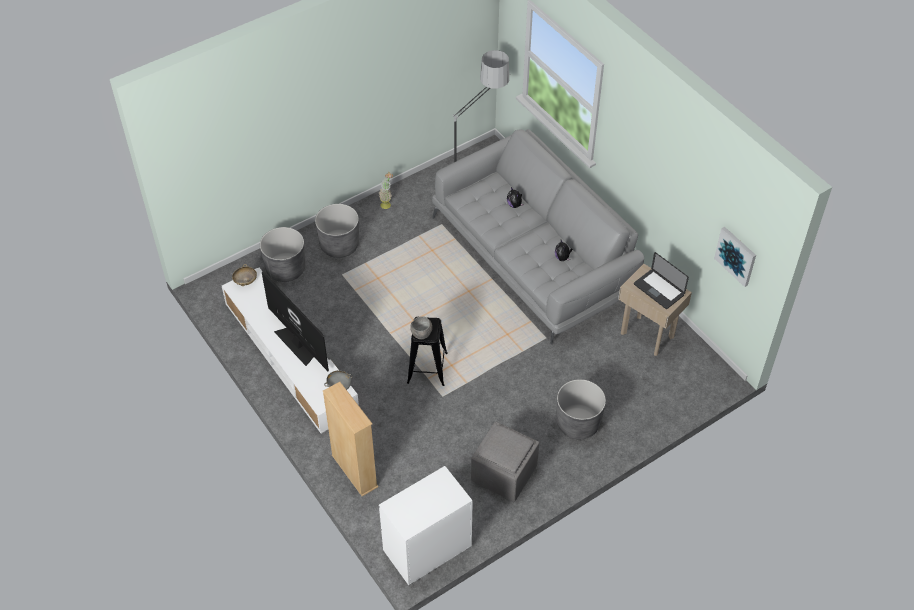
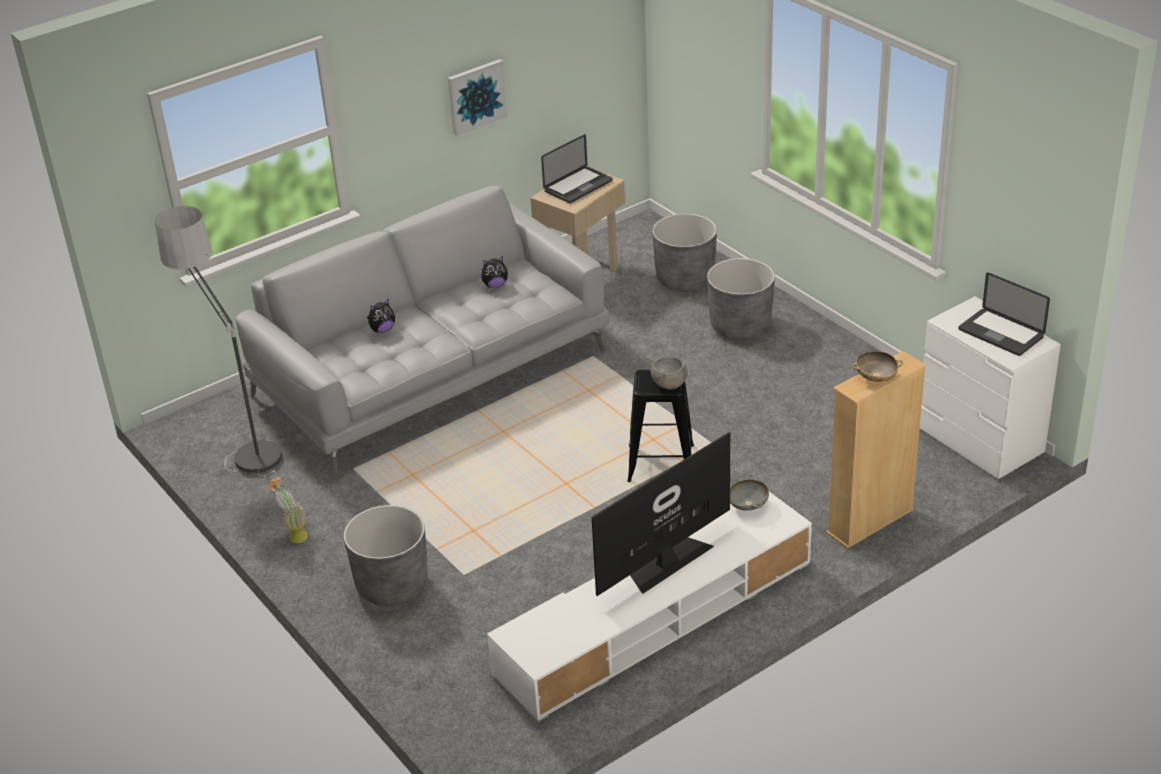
camera: 90 degrees left, 15 degrees down
(245, 281) = (522, 647): beige bowl -> beige bowl (876, 377)
(286, 269) = (447, 649): grey planter -> grey planter (685, 278)
(422, 506) = (1000, 333): none -> laptop
(504, 474) = (838, 382): grey ottoman -> none
(736, 256) = (593, 57): picture -> picture (476, 96)

